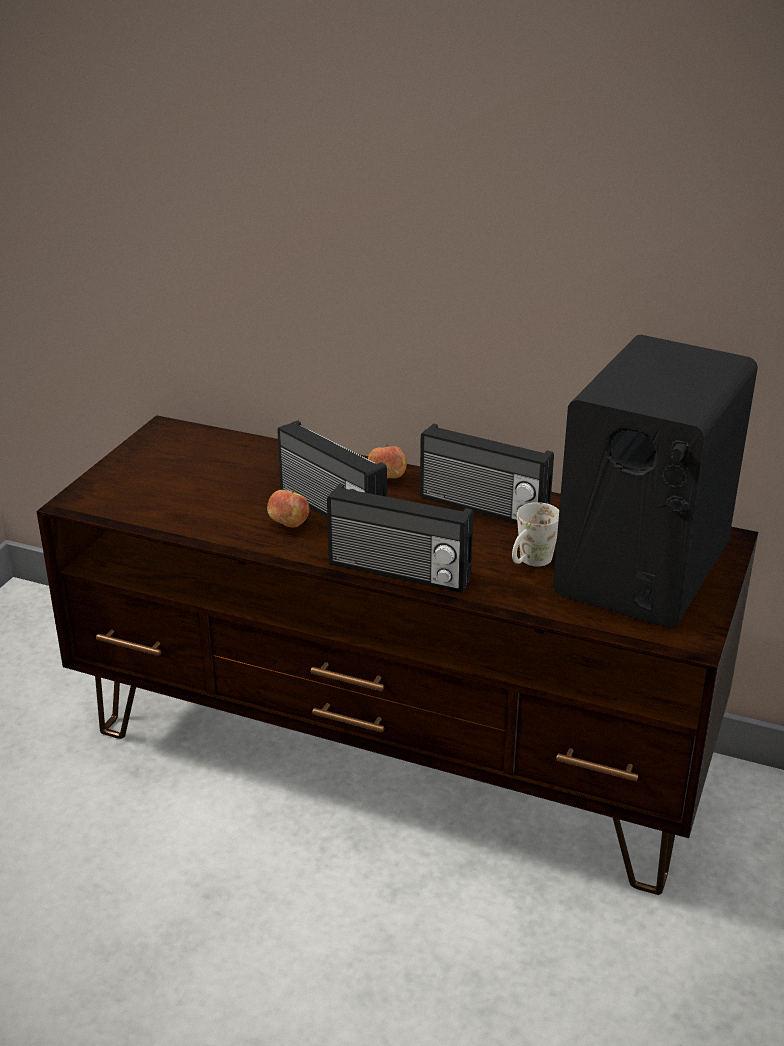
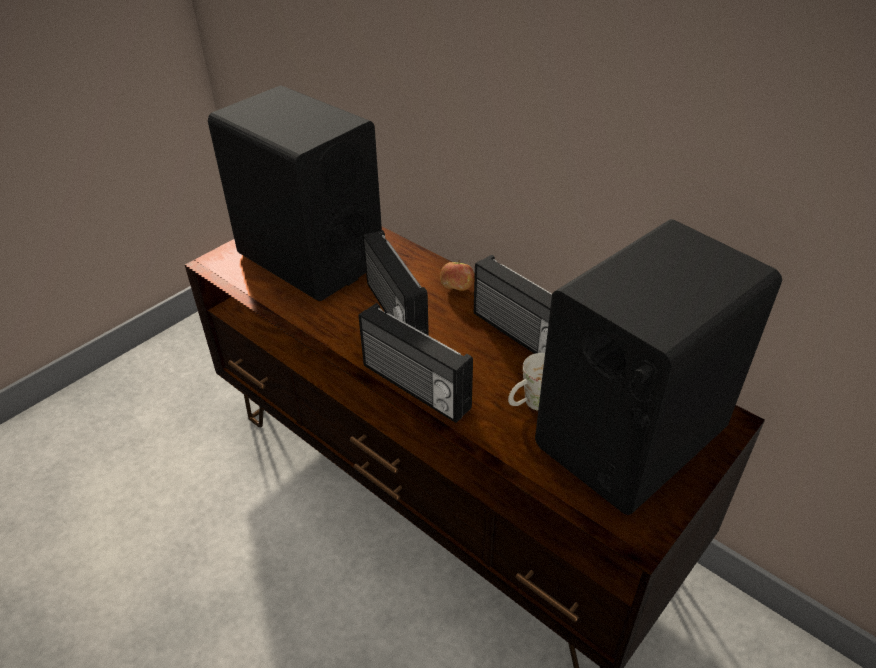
camera: 20 degrees right, 10 degrees up
(193, 479) = (309, 258): none -> black speaker
(288, 525) = (355, 318): apple -> none

